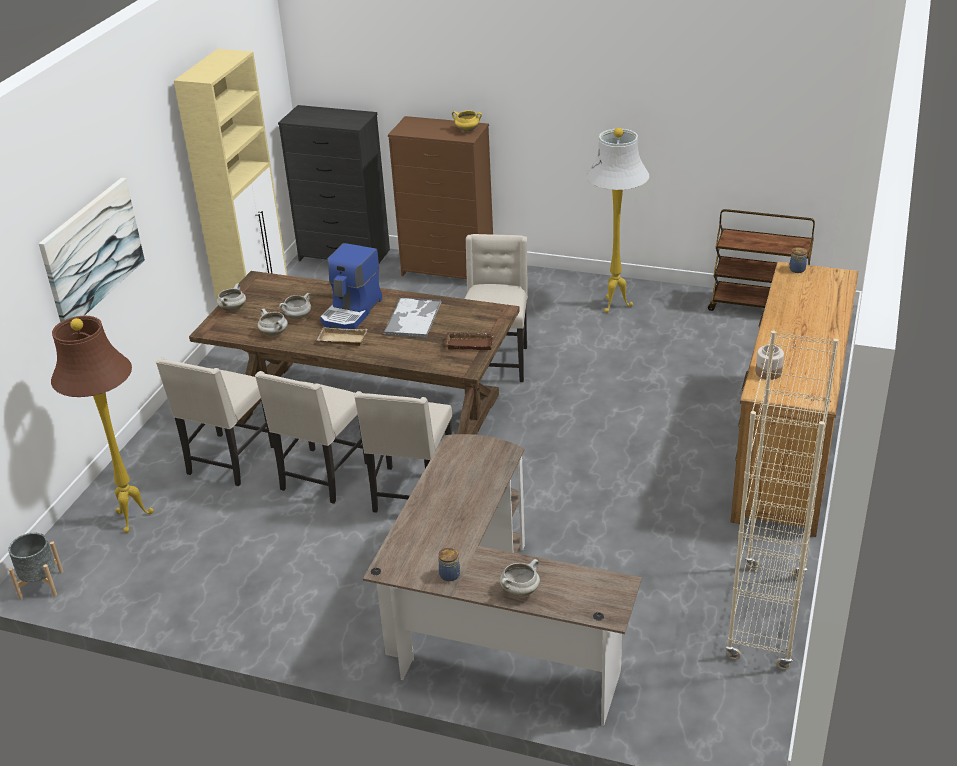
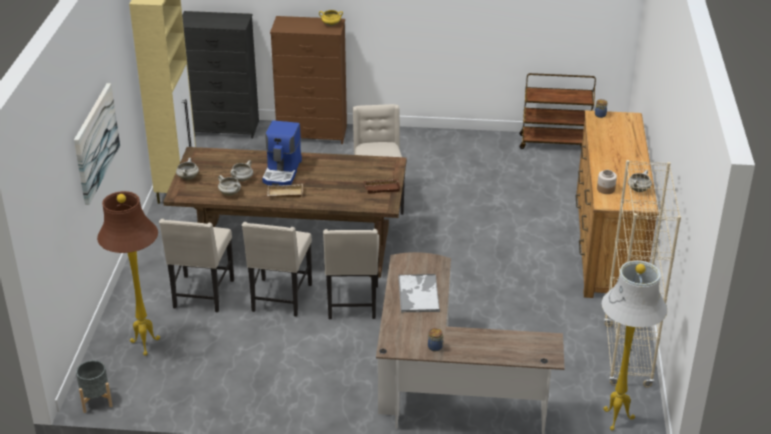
camera: 15 degrees left, 0 degrees up
(413, 318) = (331, 173): tray -> tray (418, 293)
(520, 590) = (486, 351): white cooking pot -> white cooking pot (638, 189)
(615, 306) = (450, 151): white floor lamp -> white floor lamp (617, 420)

